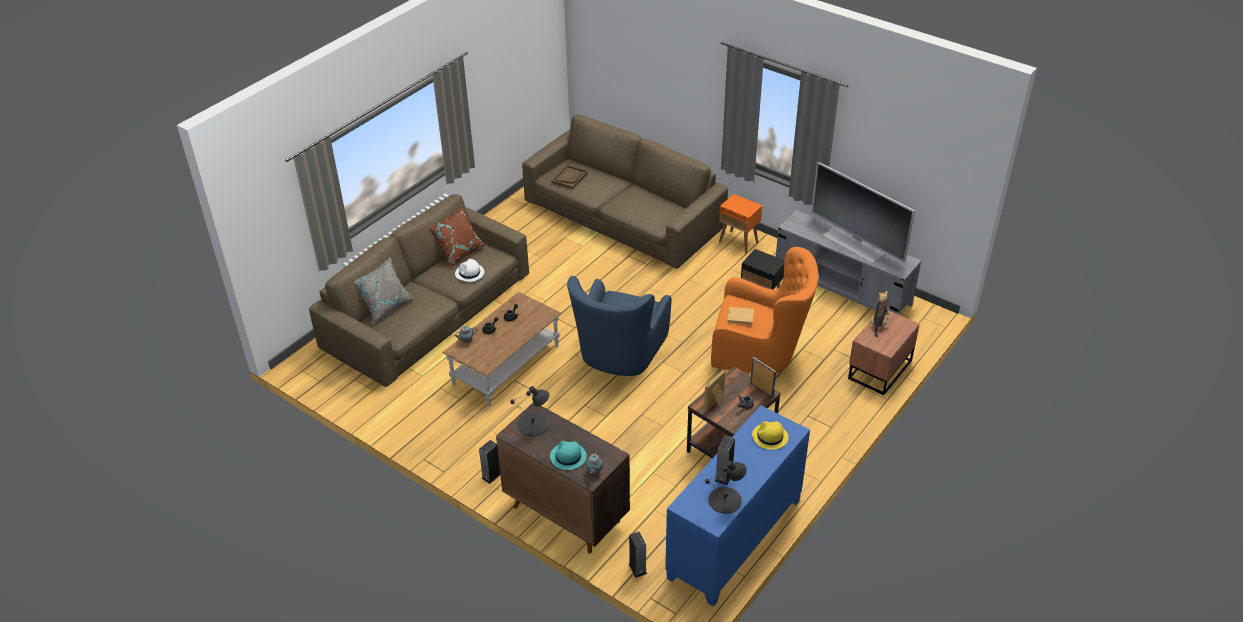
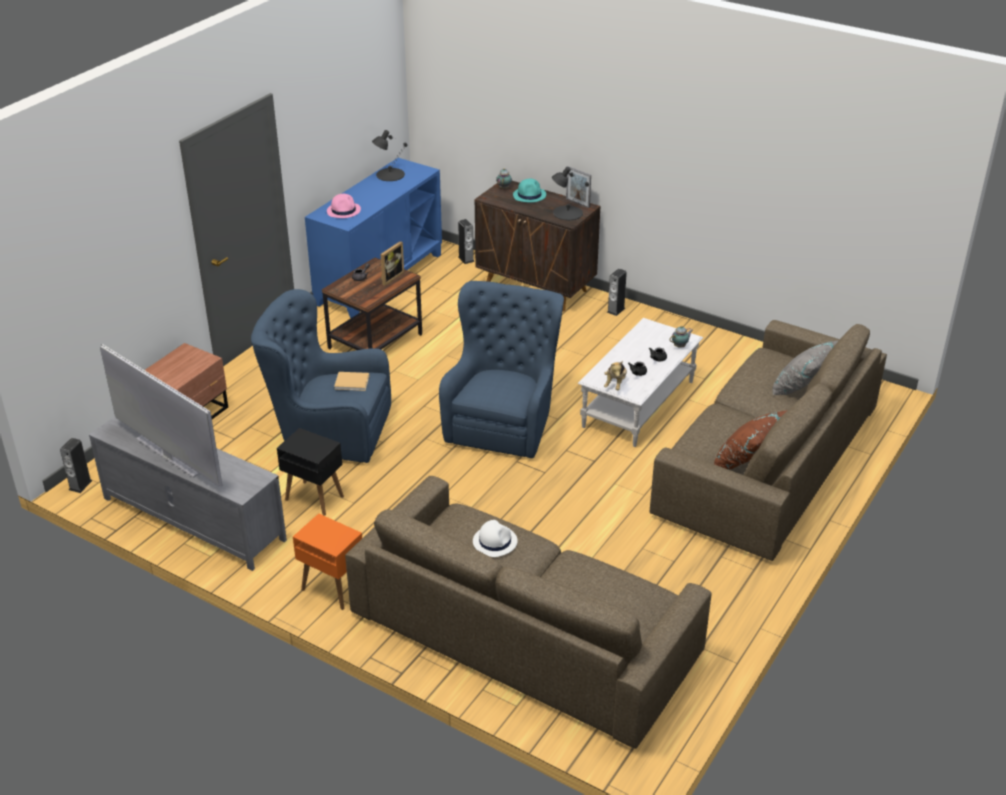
camera: 175 degrees right, 5 degrees down
(469, 273) = (715, 425): white hat -> white hat (495, 541)
(506, 365) = (638, 404): brown coffee table -> white coffee table
(569, 178) = (621, 593): brown tray -> none
(724, 476) = (389, 187): speaker -> speaker (80, 485)
(760, 351) = (327, 432): orange armchair -> blue armchair
(761, 390) = (341, 290): picture frame -> picture frame (577, 203)
(769, 437) = (344, 210): yellow hat -> pink hat
(879, 323) = (181, 376): plush toy -> plush toy (615, 383)

